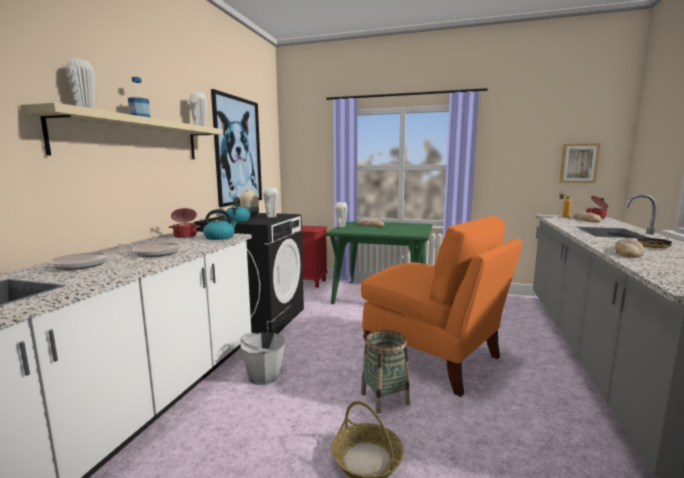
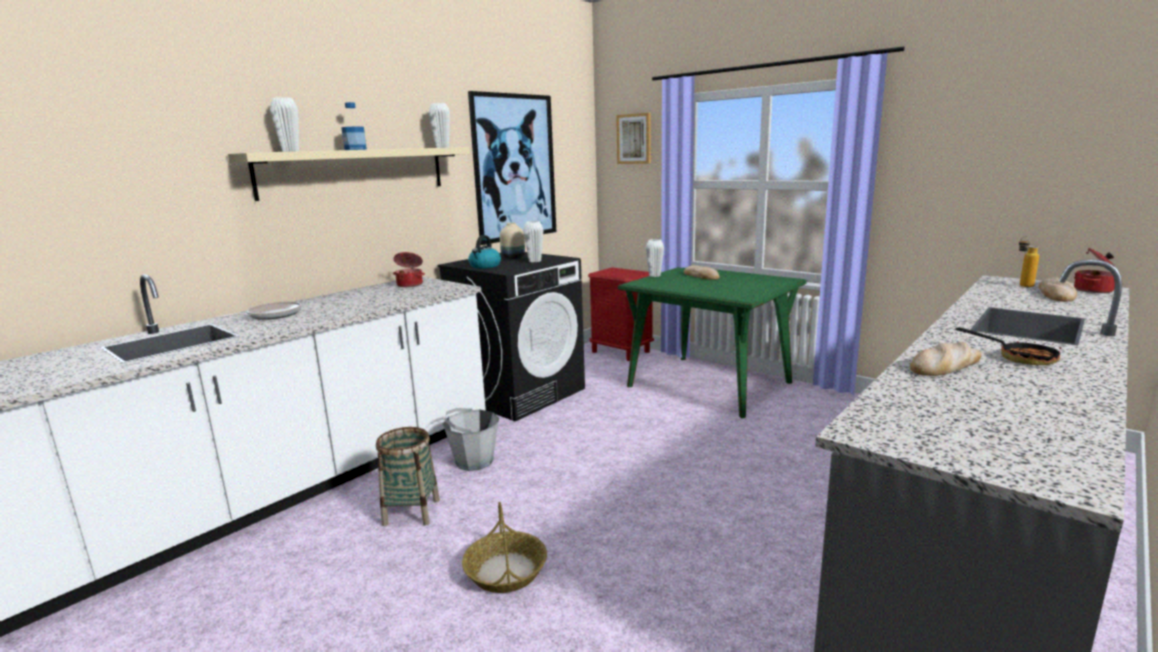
camera: 25 degrees right, 5 degrees up
(155, 253) = (350, 306): frying pan -> none
(220, 237) = (440, 289): kettle -> none
(384, 398) = (584, 515): basket -> basket (411, 512)
(433, 357) = (698, 480): orange chair -> none
(578, 163) = (1086, 181): picture -> picture (634, 139)

